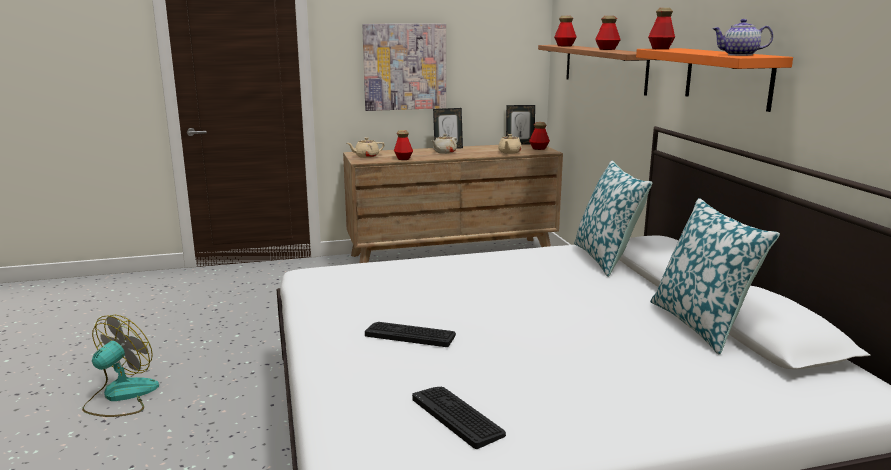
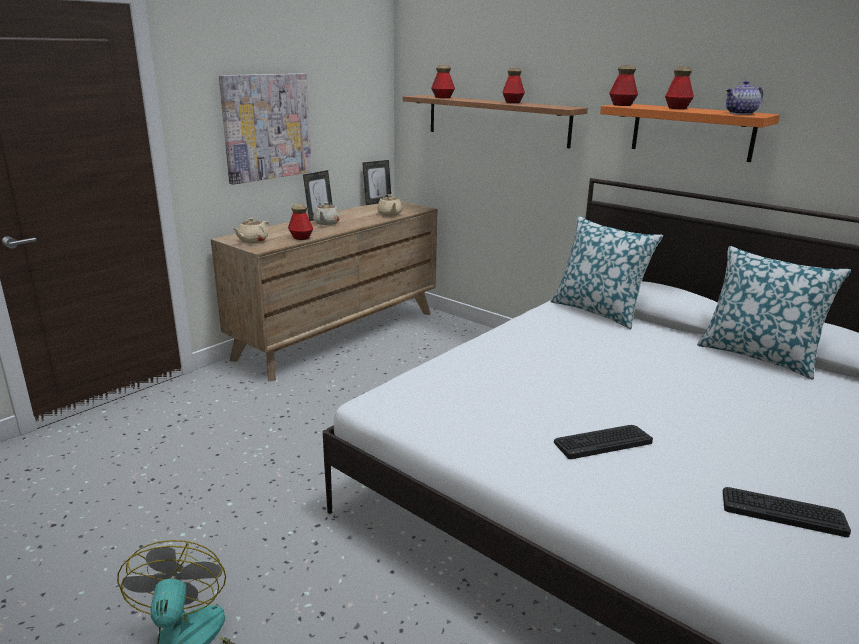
camera: 35 degrees left, 5 degrees up
(539, 148) = (407, 206): bottle -> bottle (677, 108)

